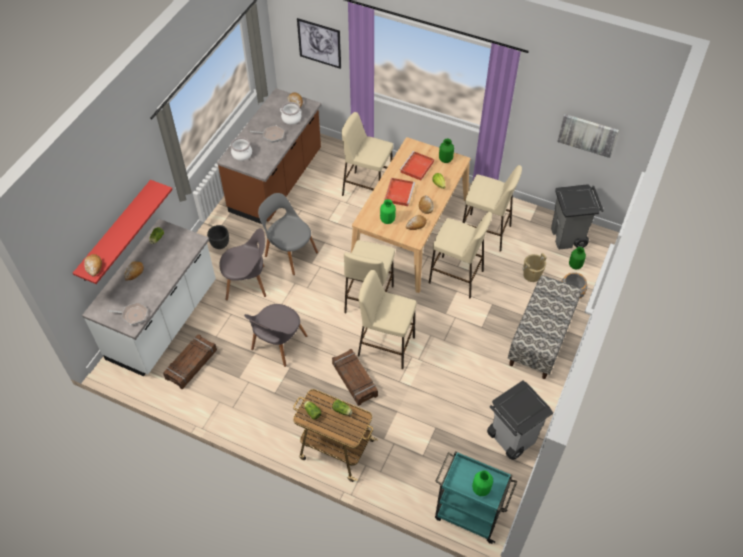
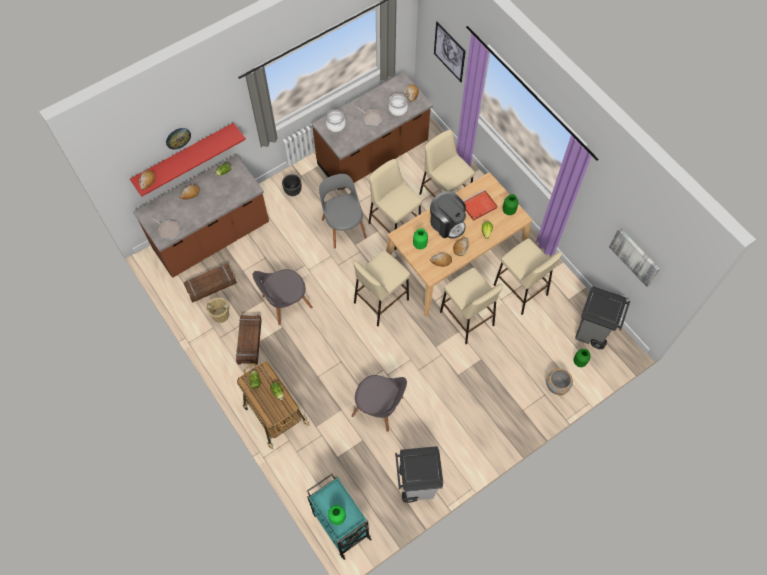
camera: 30 degrees right, 10 degrees up
(107, 209) = (178, 138): none -> wall clock
(163, 321) = (212, 237): white counter -> brown counter
(248, 283) = (294, 237): grey chair -> grey chair (379, 408)
(355, 379) = (325, 365): crate -> crate (250, 341)
(386, 346) = (368, 349): beige stool -> beige stool (394, 226)
(399, 192) = (447, 223): red tray -> coffee machine
(531, 275) = (534, 351): beige bucket -> beige bucket (221, 315)
(540, 339) = (501, 412): bench -> none

